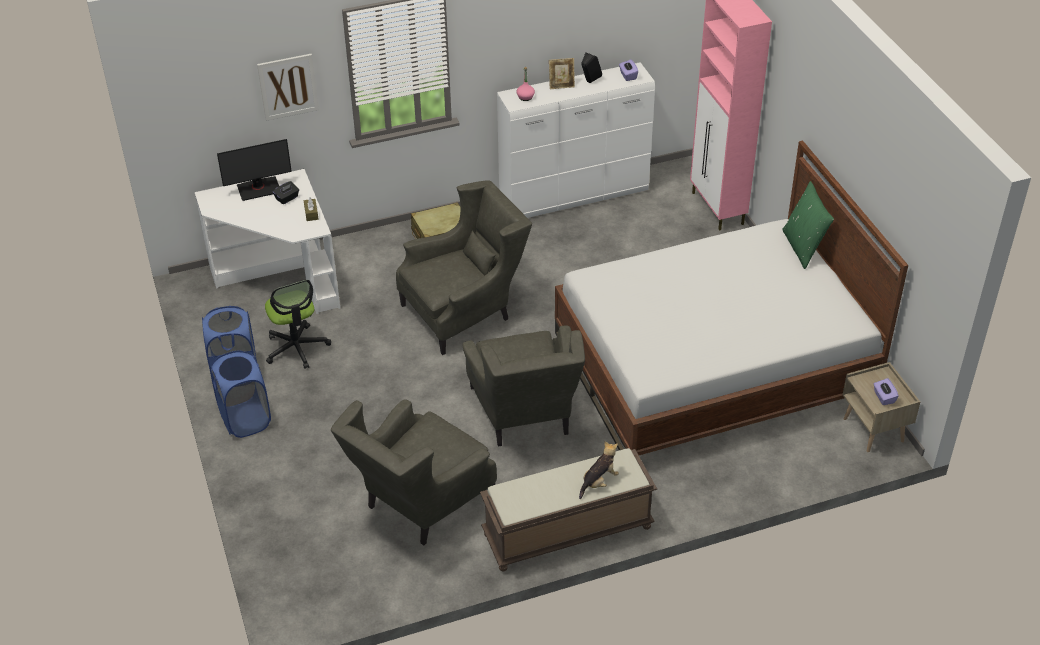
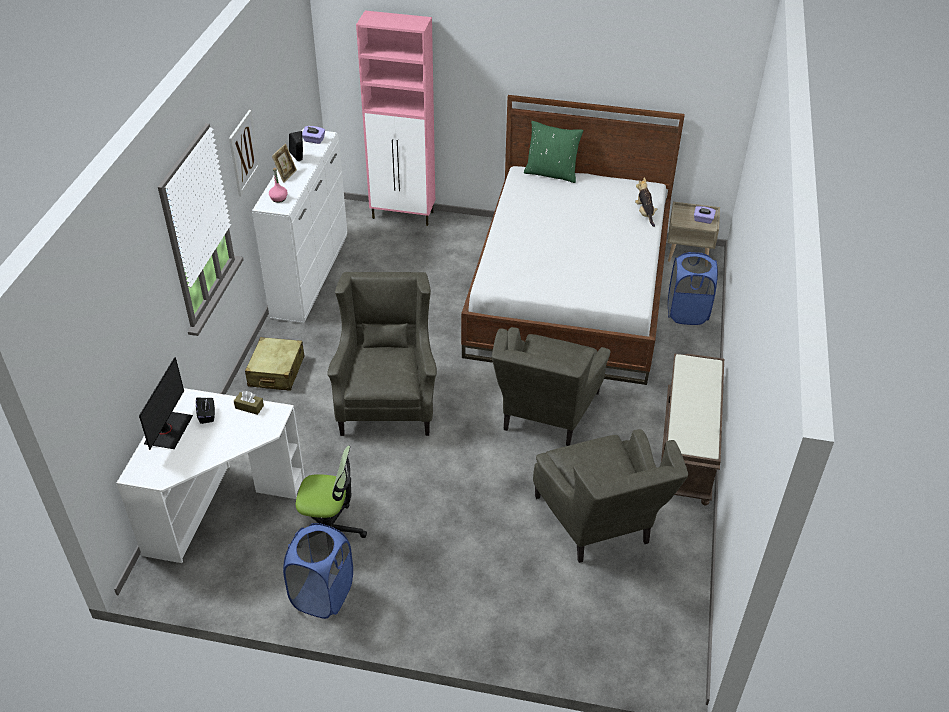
camera: 60 degrees left, 0 degrees up
(245, 419) = (396, 612): blue laundry basket -> blue laundry basket (687, 313)
(288, 86) = (146, 303): picture -> picture (243, 153)
(525, 417) = (544, 416): grey armchair -> grey armchair turned 90 degrees clockwise
(599, 482) = (703, 385): plush toy -> plush toy (645, 214)

